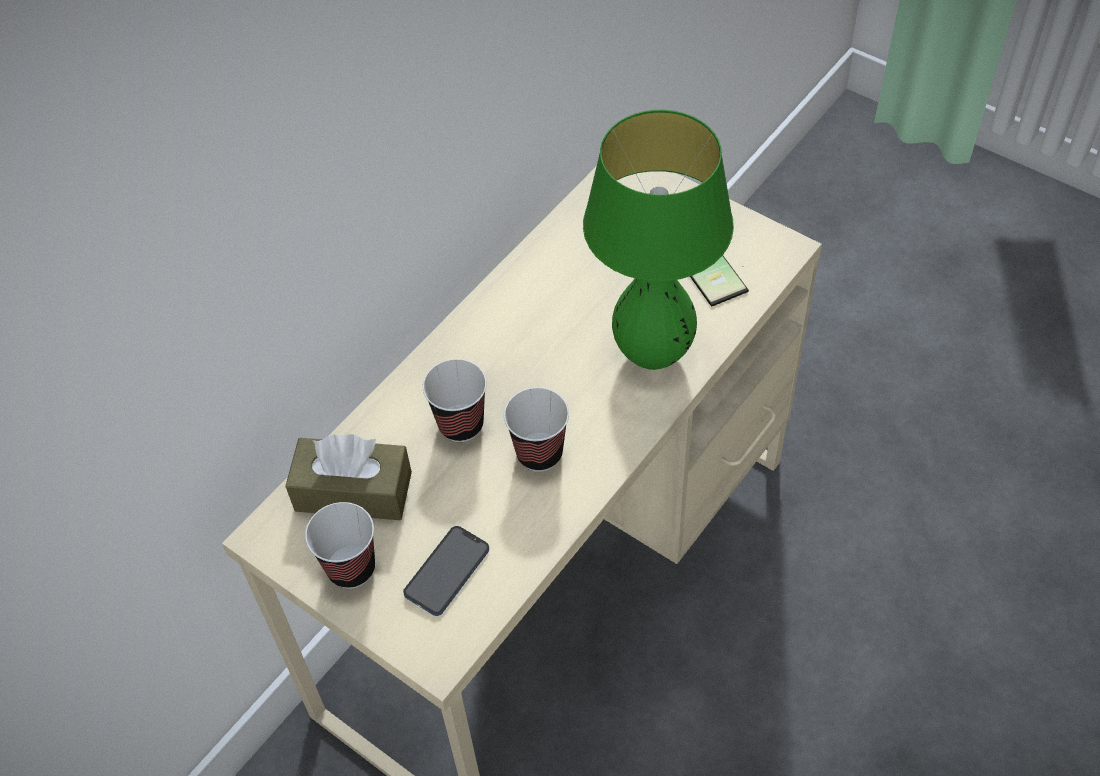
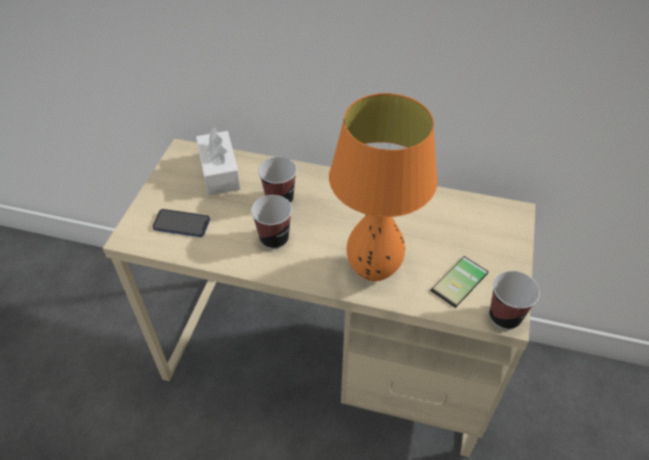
camera: 65 degrees right, 5 degrees down
(351, 568) = (172, 187): cup -> cup (505, 317)
(353, 491) = (219, 172): brown tissue box -> white tissue box
(653, 354) = (374, 271): green table lamp -> orange table lamp

